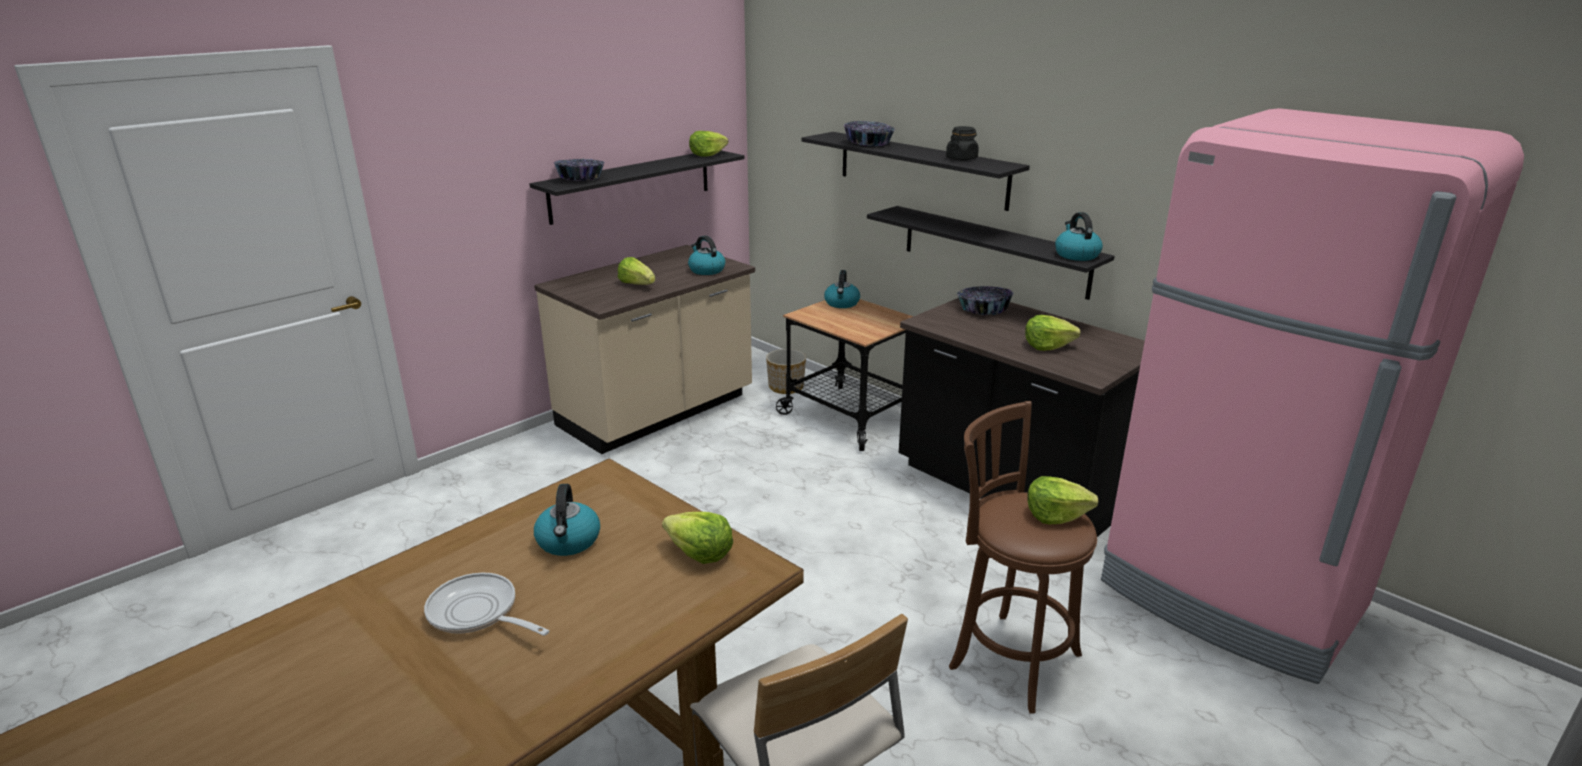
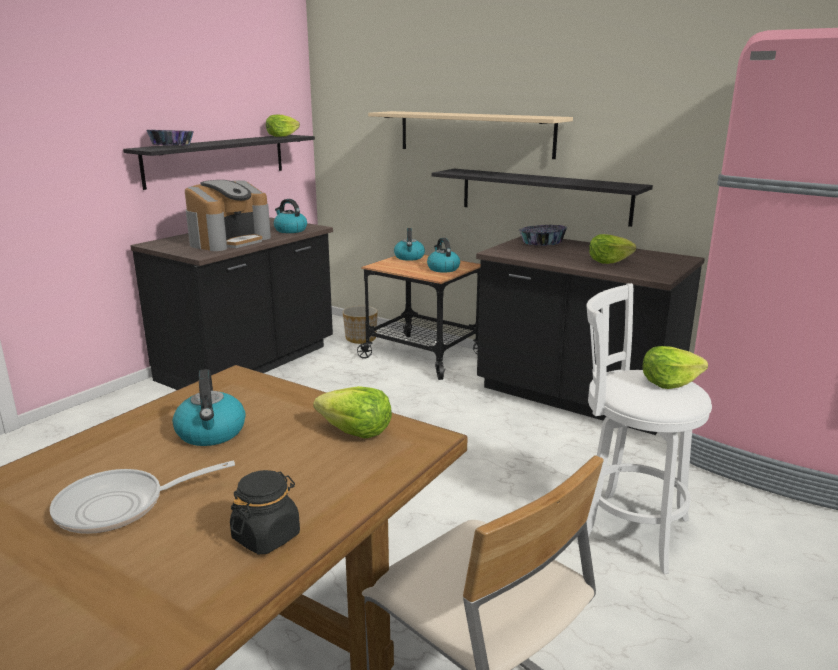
camera: 10 degrees left, 5 degrees down
(478, 613) = (120, 507): frying pan -> frying pan turned 45 degrees counterclockwise
(637, 285) = (229, 241): lettuce -> coffee machine
(657, 412) = (249, 364): beige counter -> black counter
(868, 143) = (428, 113): bowl -> none
(921, 169) = (474, 133): black shelf -> beige shelf
(961, 158) = (514, 115): black jar -> black jar (266, 536)
(1009, 657) = (626, 529): brown stool -> white stool
(1076, 255) = (622, 185): kettle -> kettle (443, 269)

